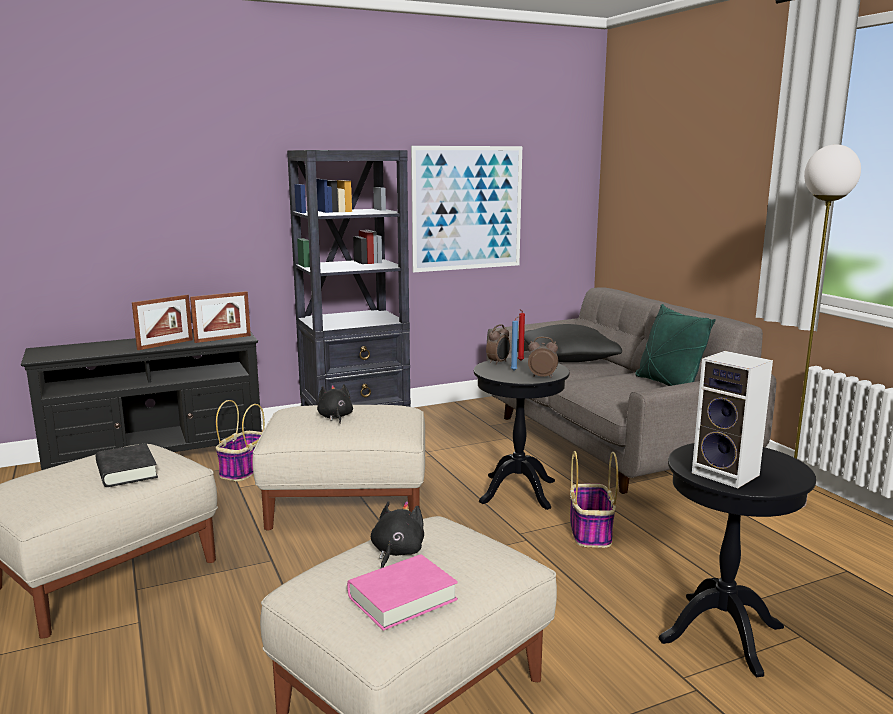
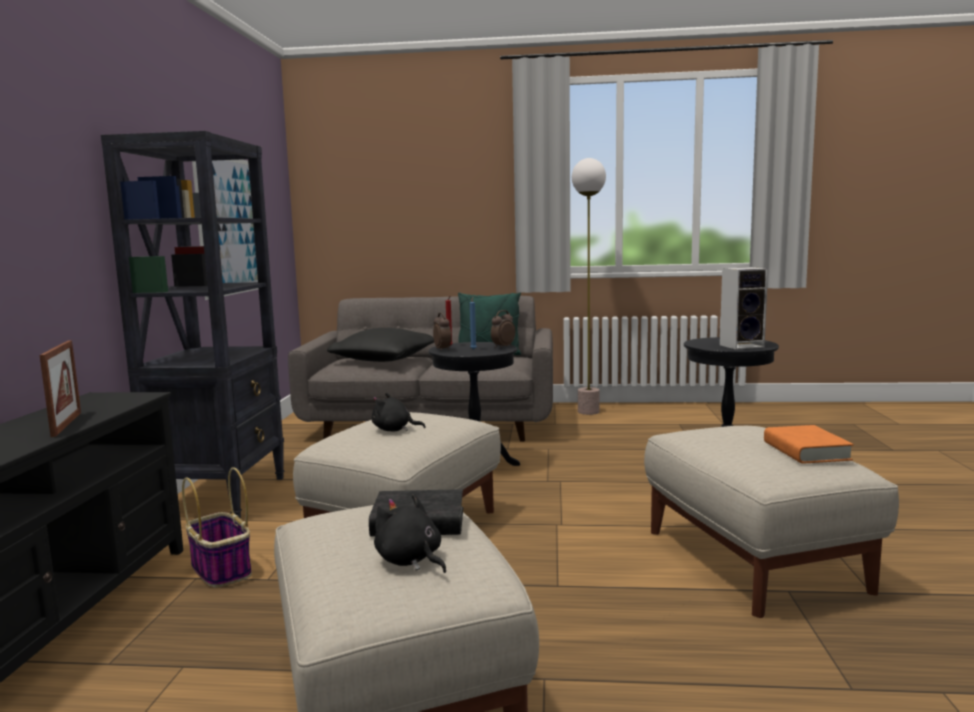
camera: 60 degrees left, 5 degrees down
(223, 339) = (120, 402): picture frame -> none
(396, 552) = (730, 444): black plush toy -> black plush toy (410, 560)
(402, 598) = (806, 451): pink book -> orange book
(590, 531) = (570, 462): basket -> none

